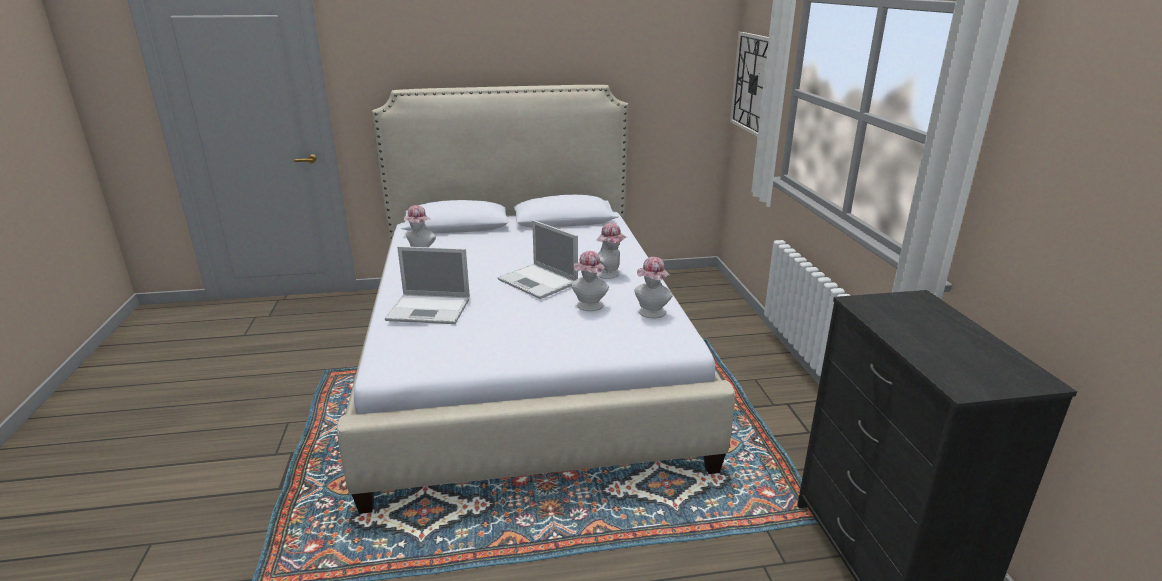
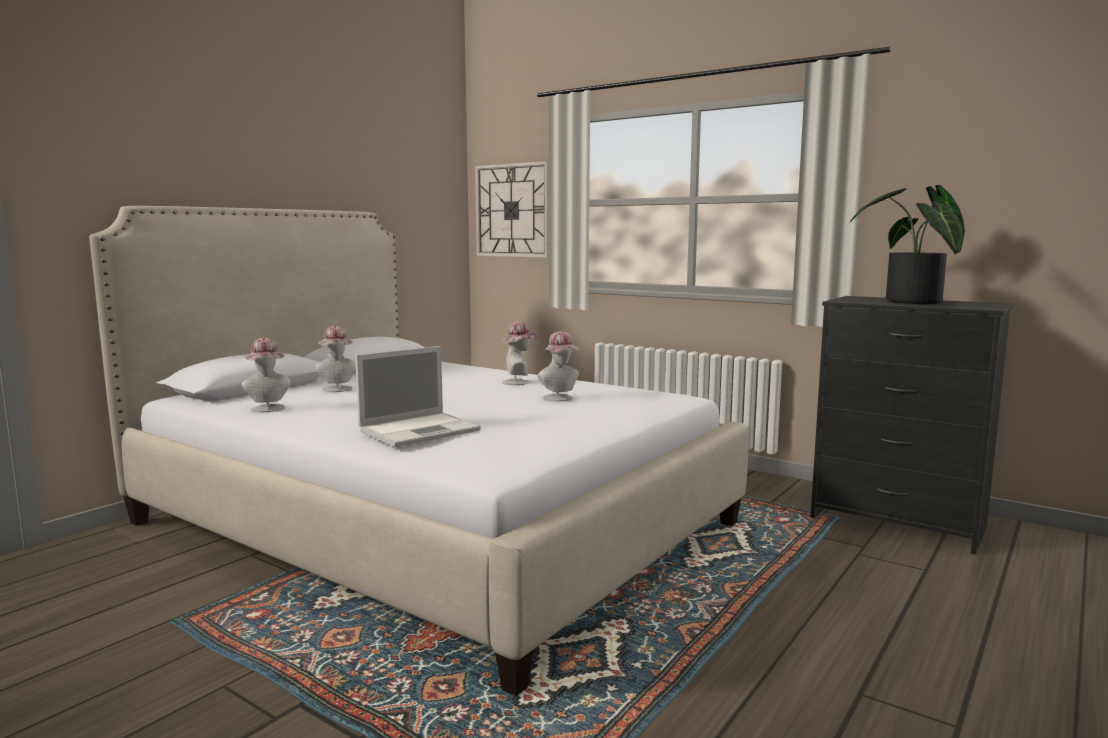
camera: 45 degrees left, 15 degrees down
(539, 282) = (471, 397): laptop -> none
(651, 313) = (618, 391): hat -> hat (338, 390)
(930, 336) = (912, 302): none -> potted plant

